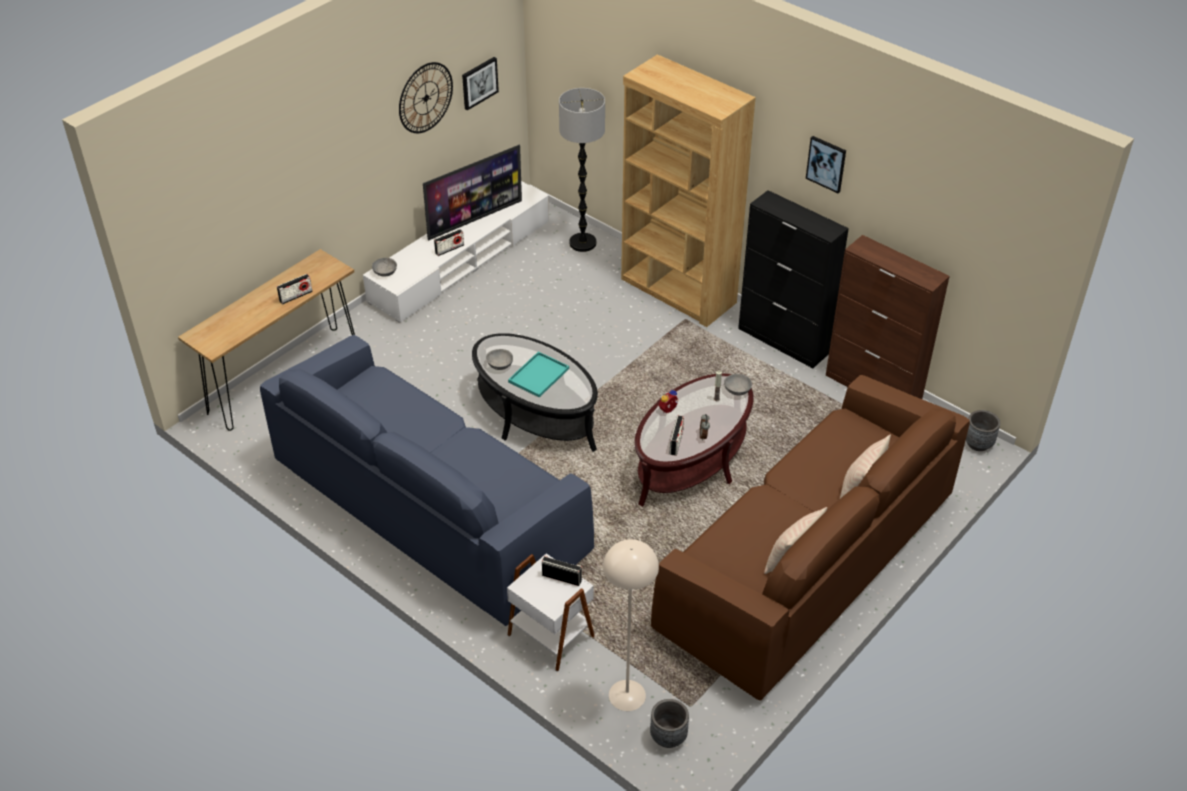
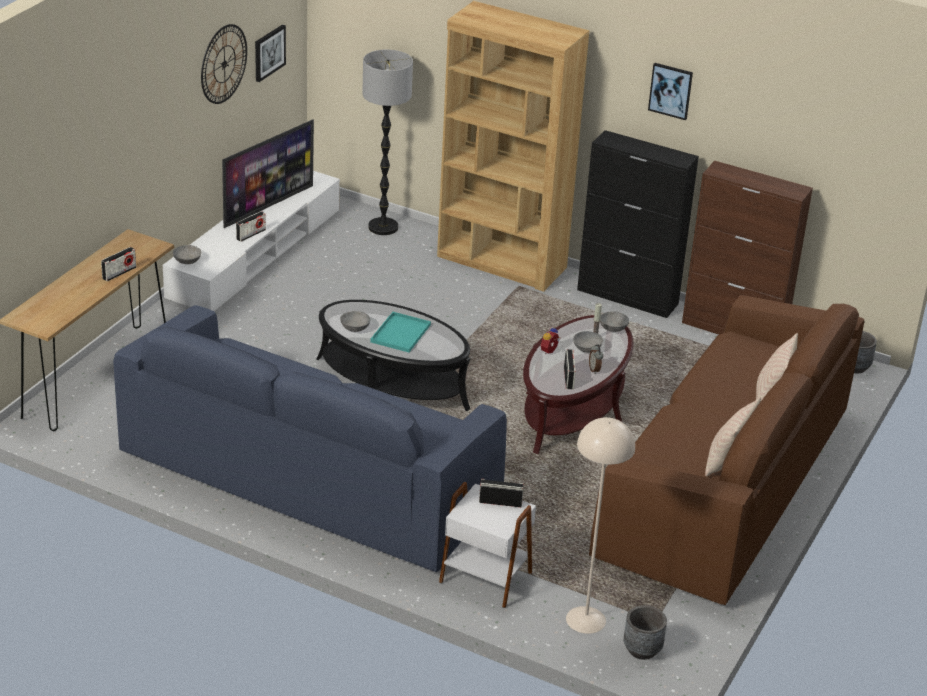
camera: 15 degrees left, 10 degrees down
(705, 410) = (587, 348): none -> grey bowl

